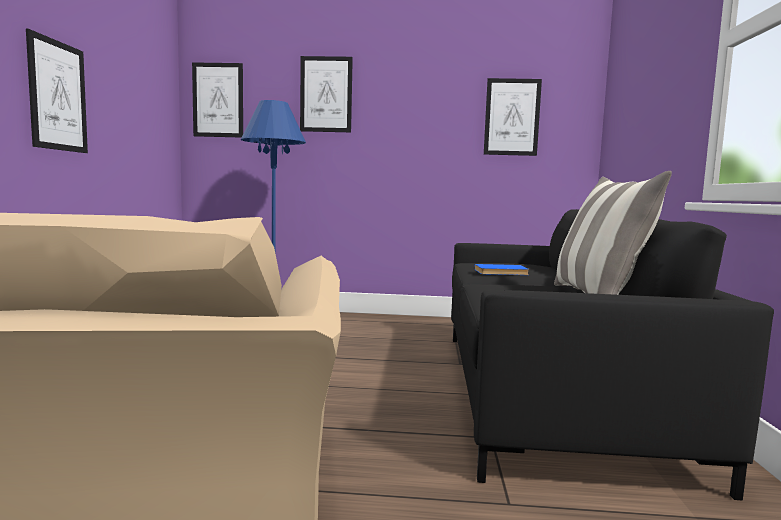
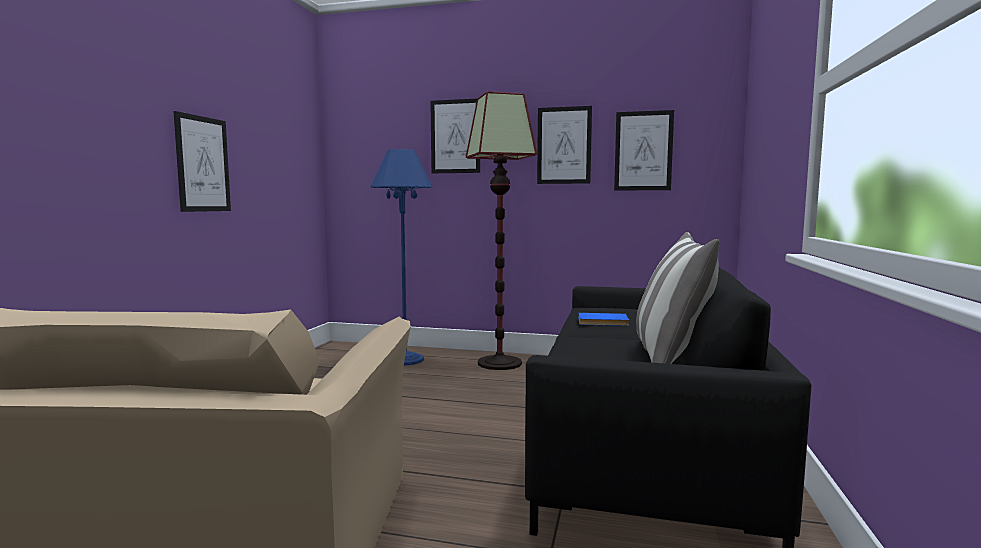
camera: 10 degrees right, 0 degrees up
(218, 100) = (356, 147): picture -> picture (564, 145)
(371, 323) = (499, 363): none -> floor lamp

